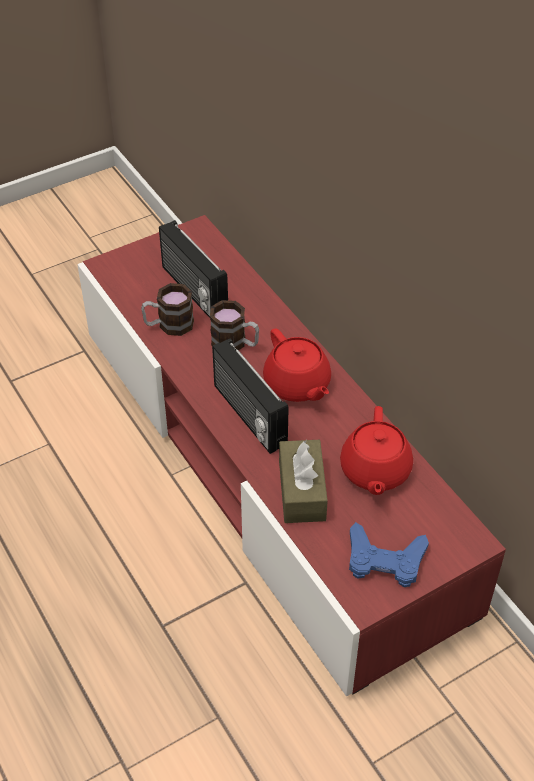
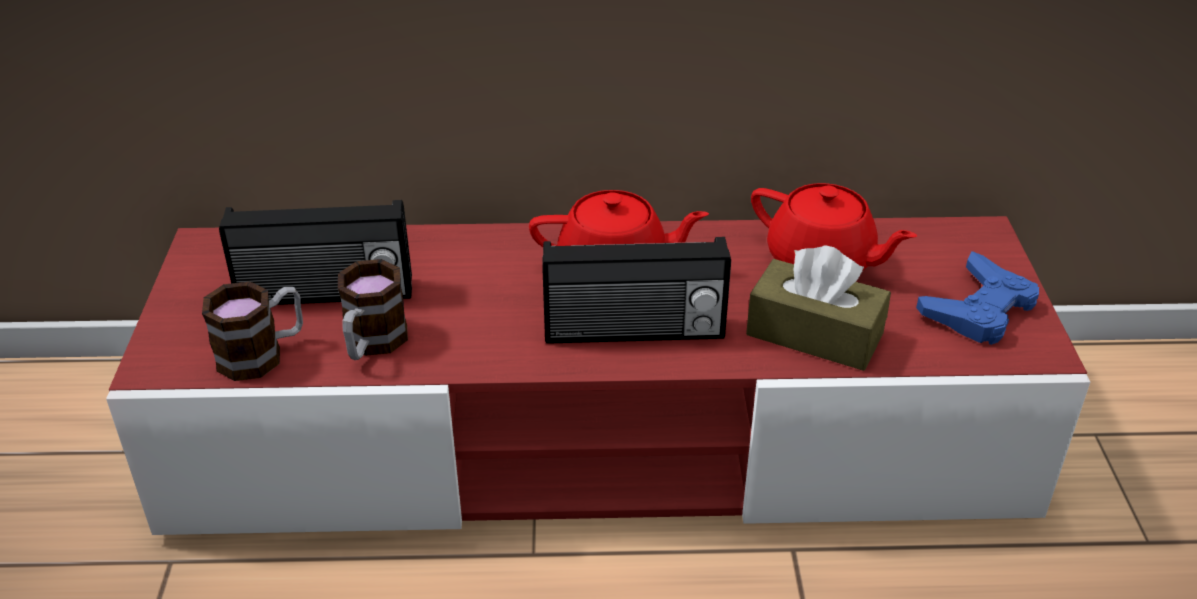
camera: 60 degrees left, 10 degrees down
(235, 343) = (480, 293): mug -> mug (263, 354)

